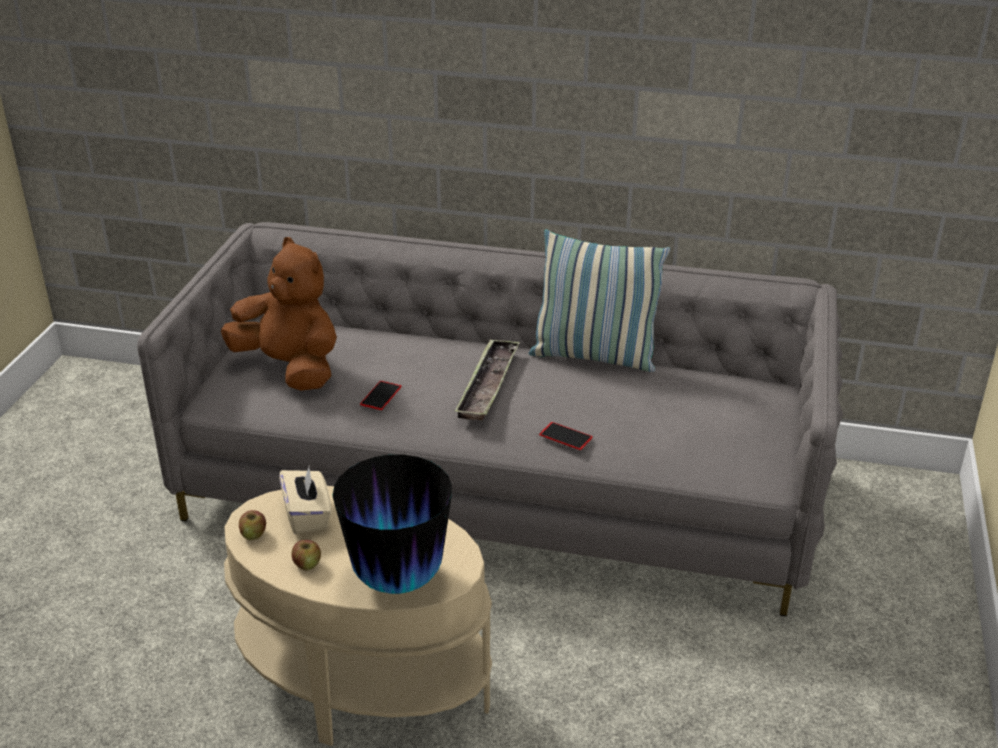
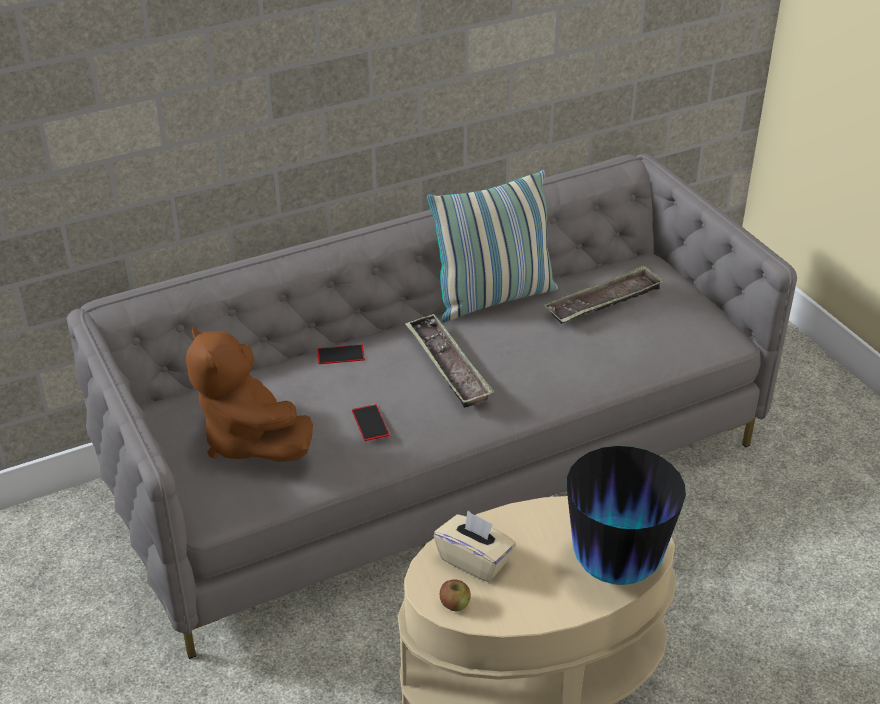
camera: 40 degrees left, 5 degrees up
(290, 368) = (249, 440): brown plush toy -> brown plush toy turned 120 degrees counterclockwise
(307, 564) = (533, 600): apple -> none
(565, 436) = (561, 379): phone -> phone (340, 355)
(680, 397) = (604, 302): none -> tray

